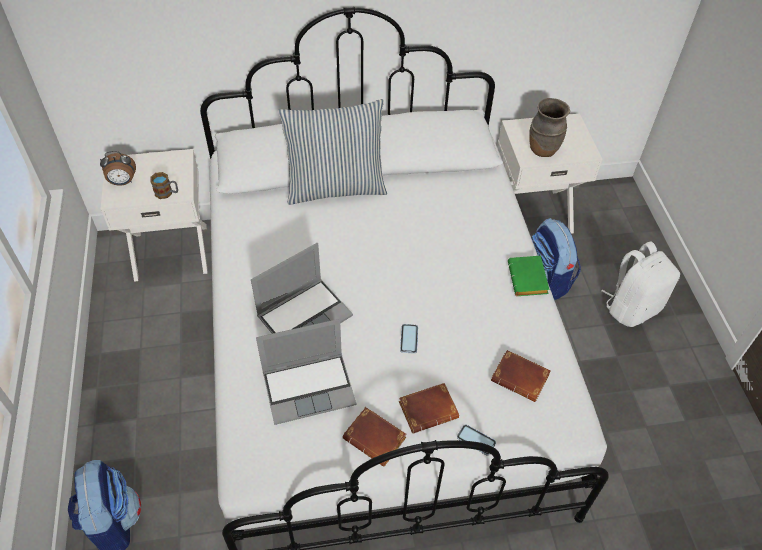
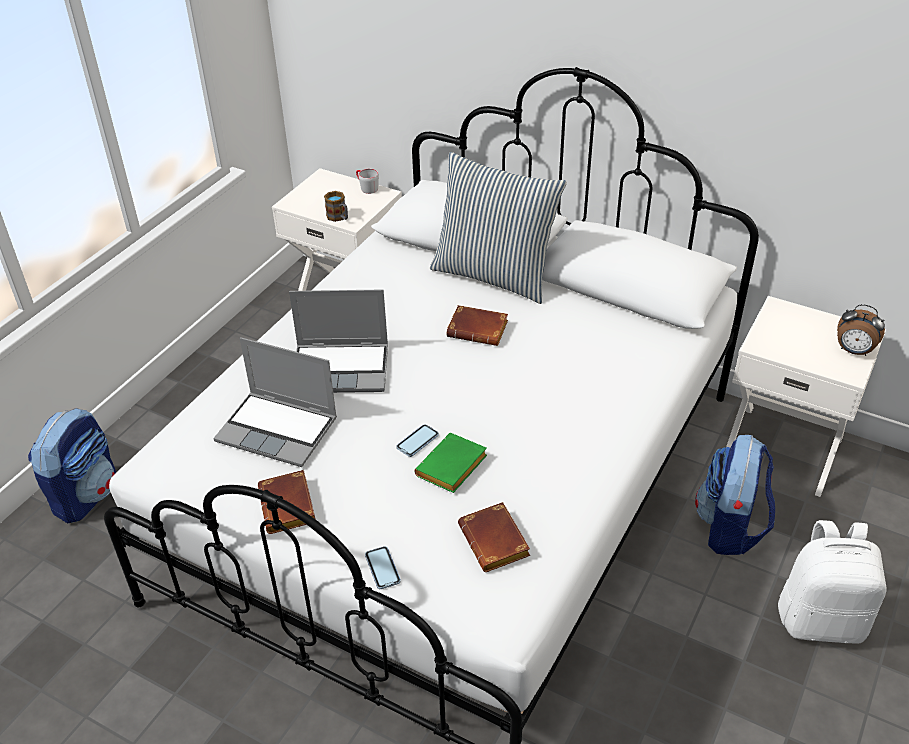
camera: 40 degrees right, 10 degrees down
(122, 182) = (311, 193): alarm clock -> alarm clock (853, 351)
(162, 157) = (366, 187): none -> grey mug
(429, 409) = (367, 512): brown book -> brown book (479, 330)
(529, 280) = (613, 457): green book -> green book (452, 469)
(542, 149) = (789, 345): brown vase -> none

